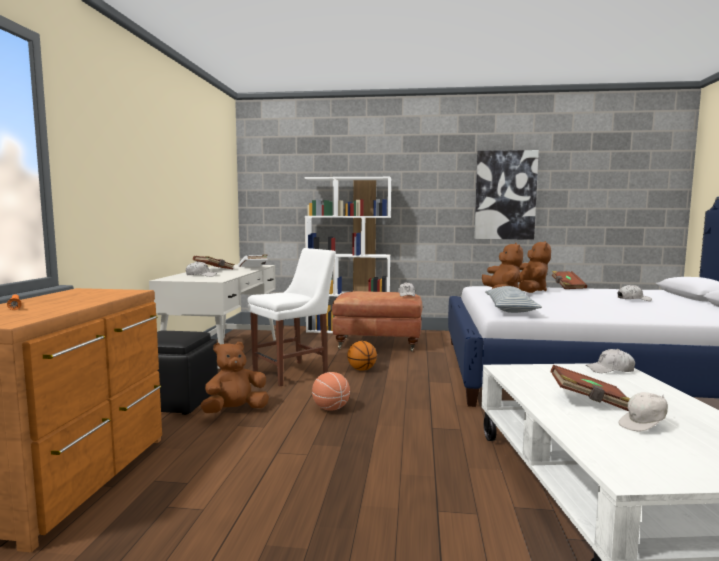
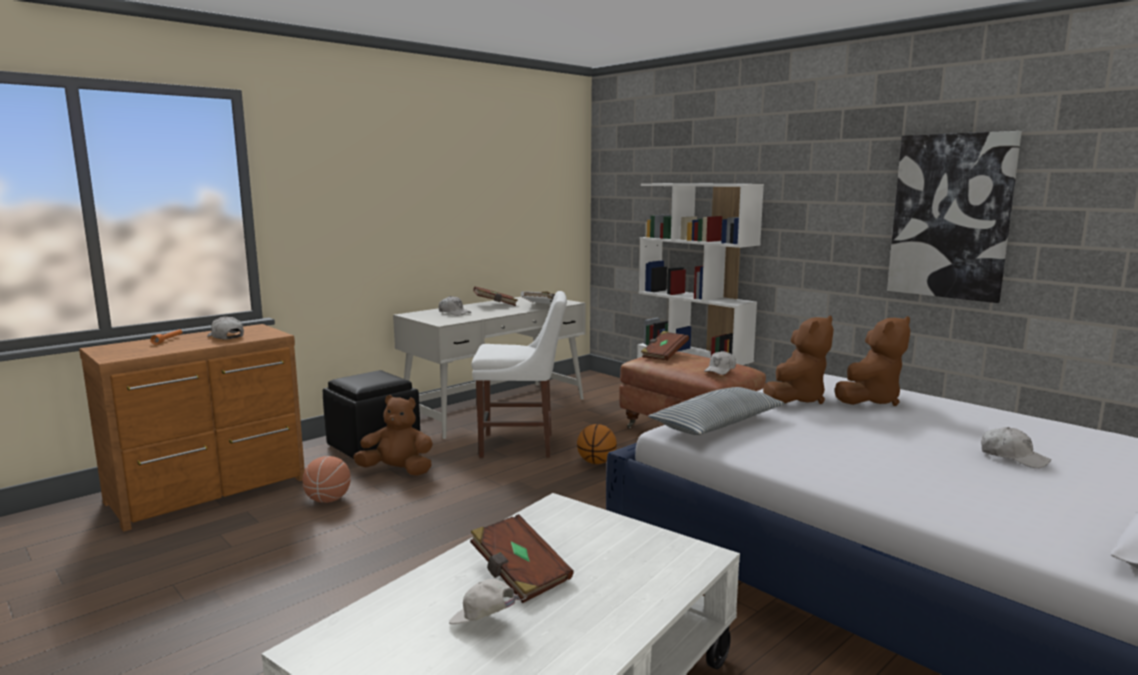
camera: 40 degrees right, 5 degrees up
(331, 408) = (474, 497): basketball -> basketball (328, 499)
(567, 287) = (985, 405): brown book -> brown book (664, 355)
(610, 370) = (681, 553): white cap -> white cap (226, 337)

